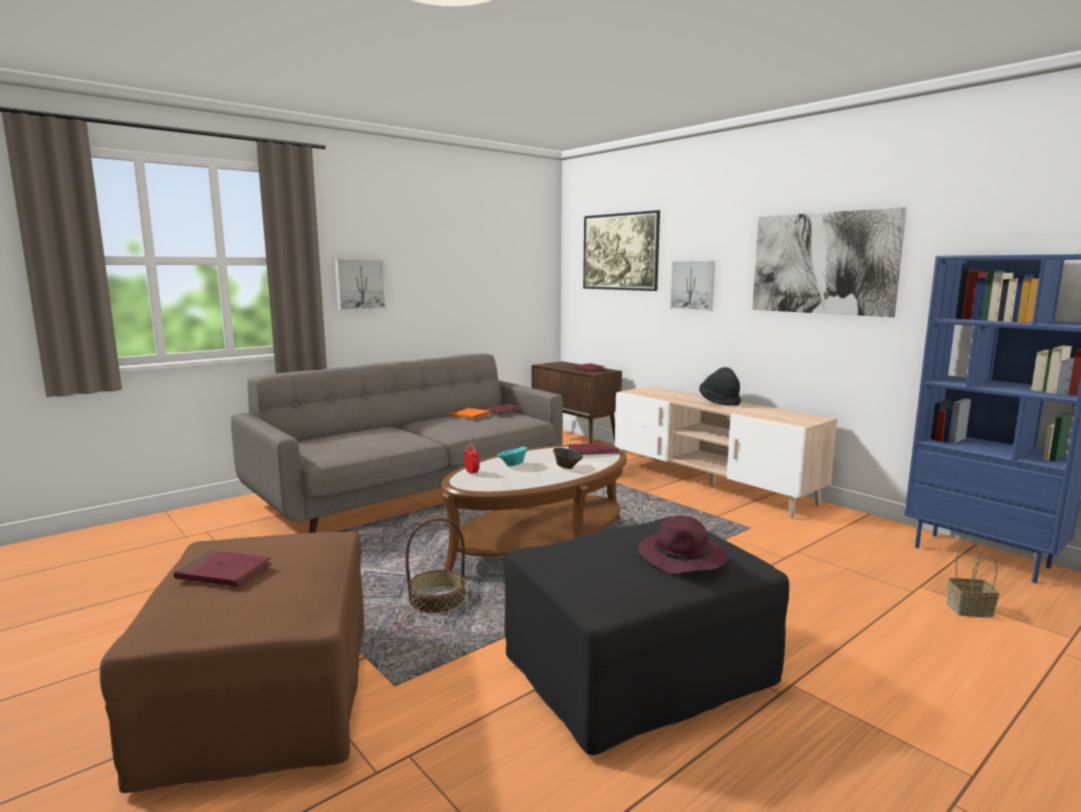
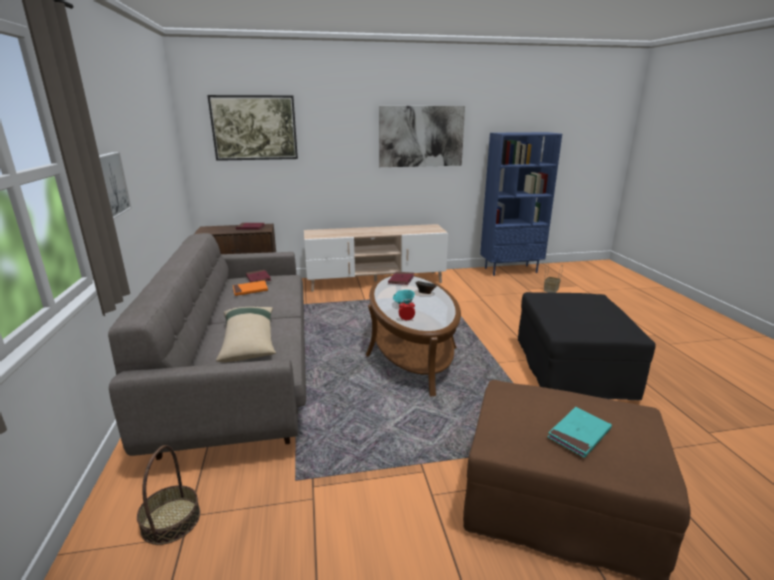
camera: 60 degrees left, 10 degrees up
(224, 573) = (579, 434): red book -> turquoise book
(361, 438) = (249, 341): none -> beige pillow
(437, 600) = (461, 406): basket -> basket (171, 520)
(683, 558) = (597, 303): purple hat -> none
(693, 285) = (330, 153): picture -> none
(720, 402) = (372, 229): black hat -> none

